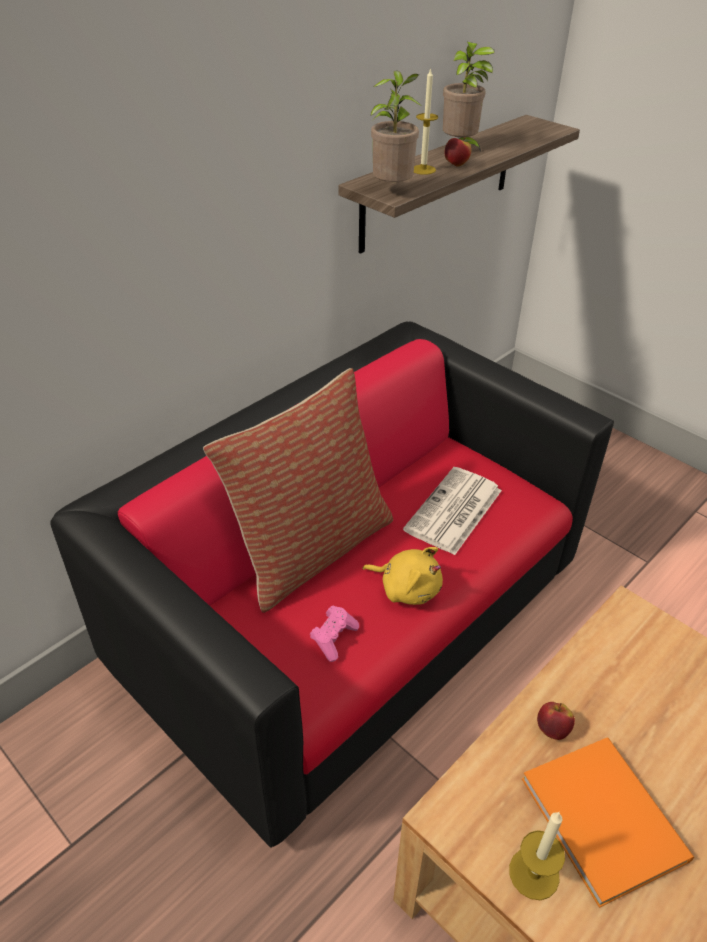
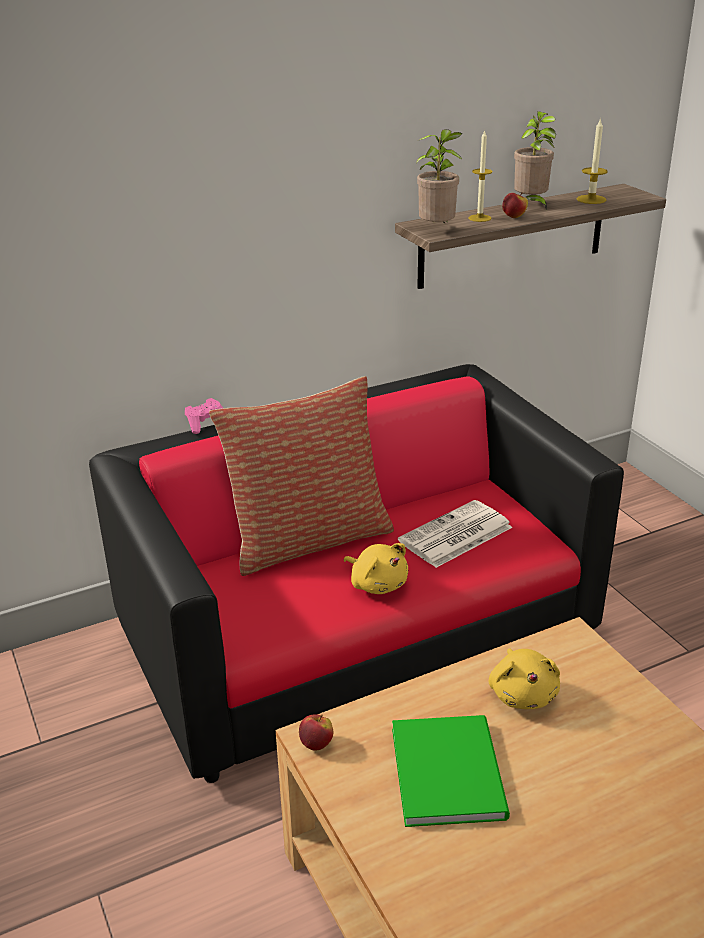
camera: 20 degrees right, 10 degrees down
(334, 638) = (291, 605): pink game controller -> pink game controller (206, 424)
(534, 873) = (363, 791): candle -> candle (591, 199)
(552, 729) = (441, 703): apple -> apple (316, 744)
(603, 813) = (450, 769): orange book -> green book
(620, 694) = (523, 693): none -> yellow plush toy

